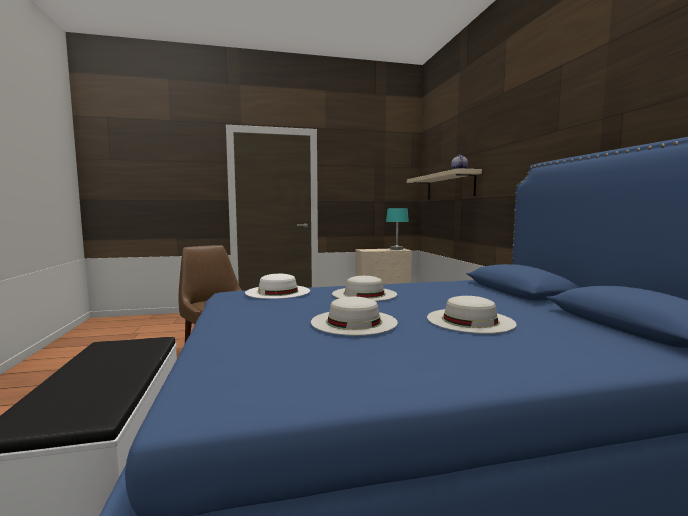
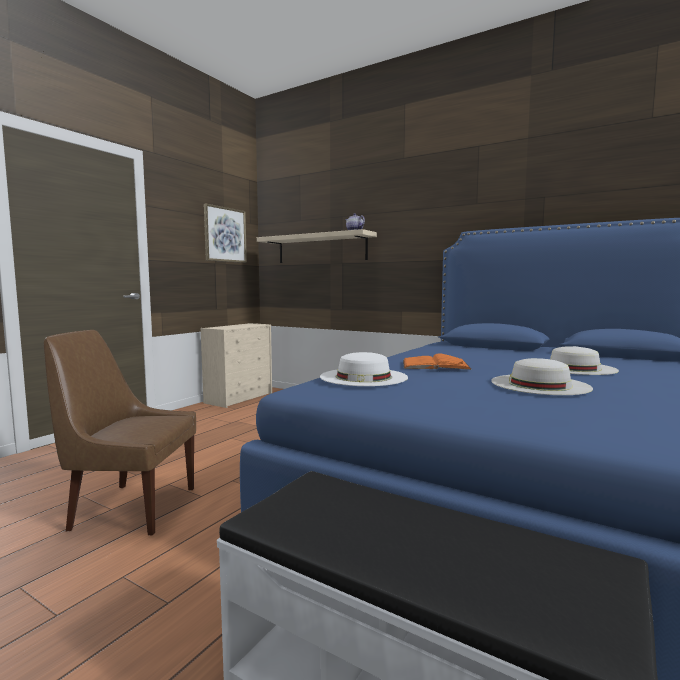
camera: 45 degrees left, 0 degrees up
(364, 294) = (435, 364): white hat -> orange book
(384, 179) = (225, 234): none -> picture
(396, 249) = (250, 324): turquoise table lamp -> none

